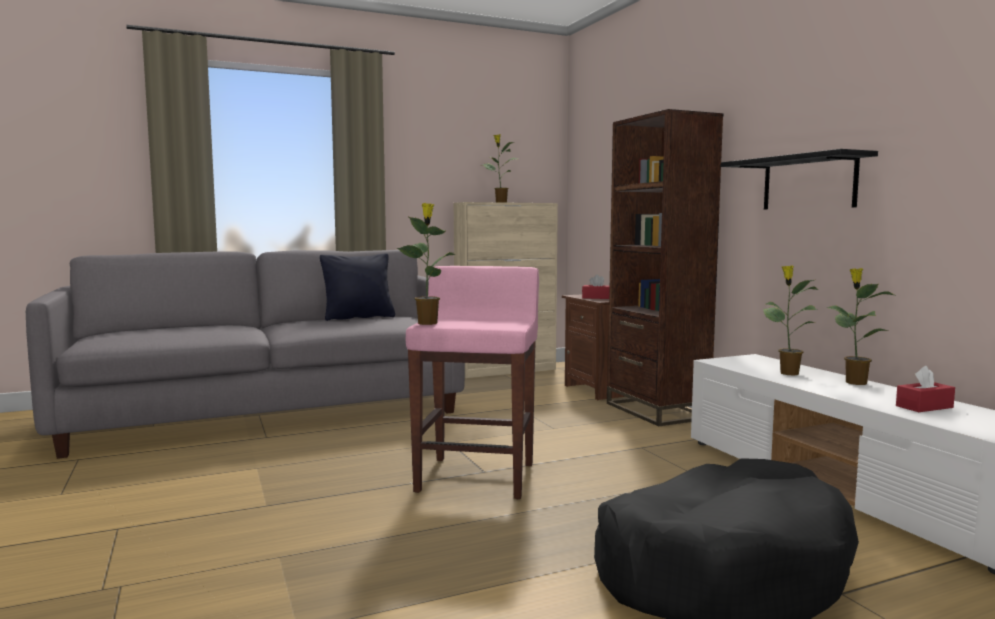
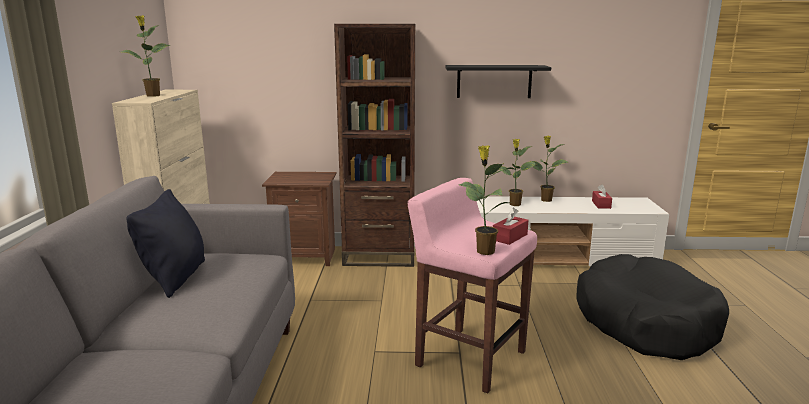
camera: 65 degrees left, 10 degrees up
(596, 298) = (301, 180): red tissue box -> red tissue box (510, 237)

